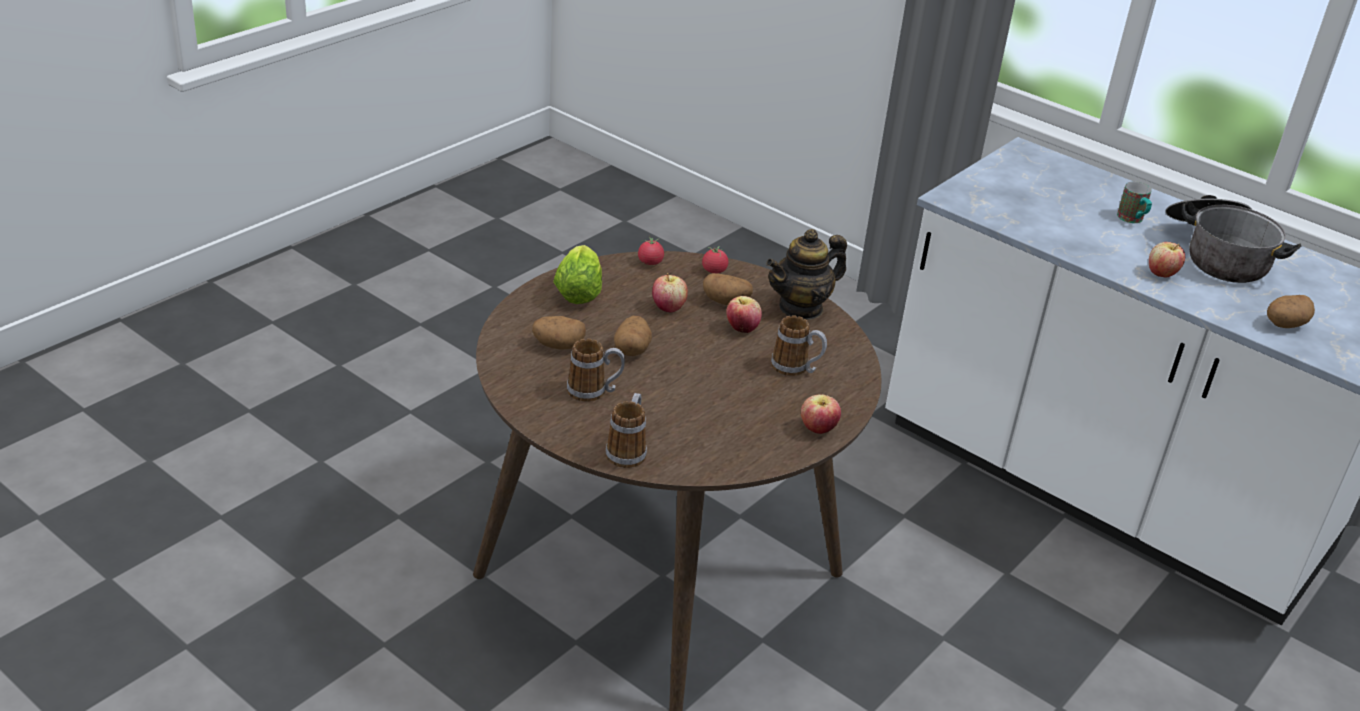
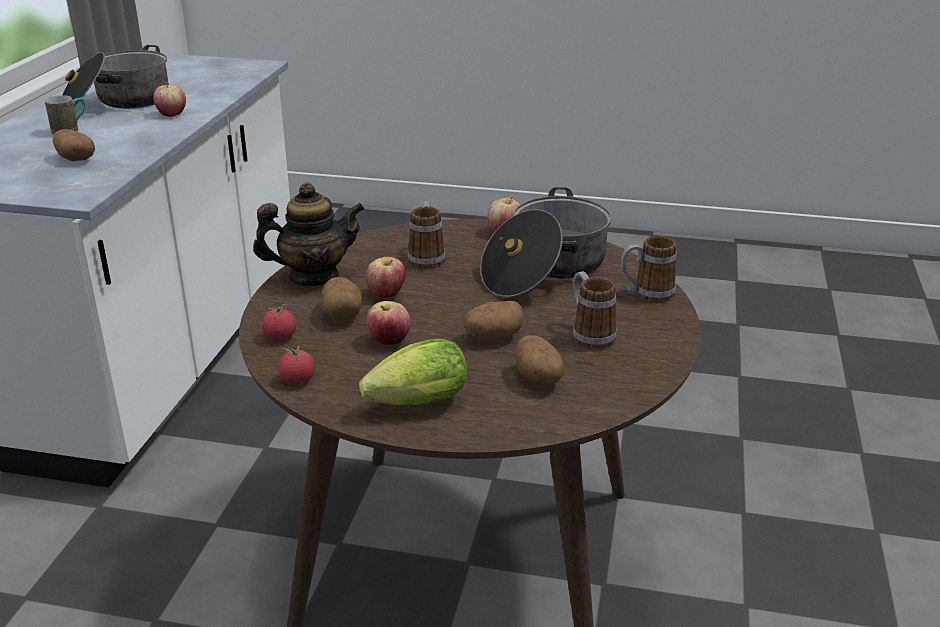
camera: 115 degrees left, 5 degrees down
(721, 419) = (545, 269): none -> cooking pot
(801, 308) = (313, 276): teapot -> teapot turned 45 degrees counterclockwise
(1284, 324) = (218, 82): potato -> potato (77, 159)

